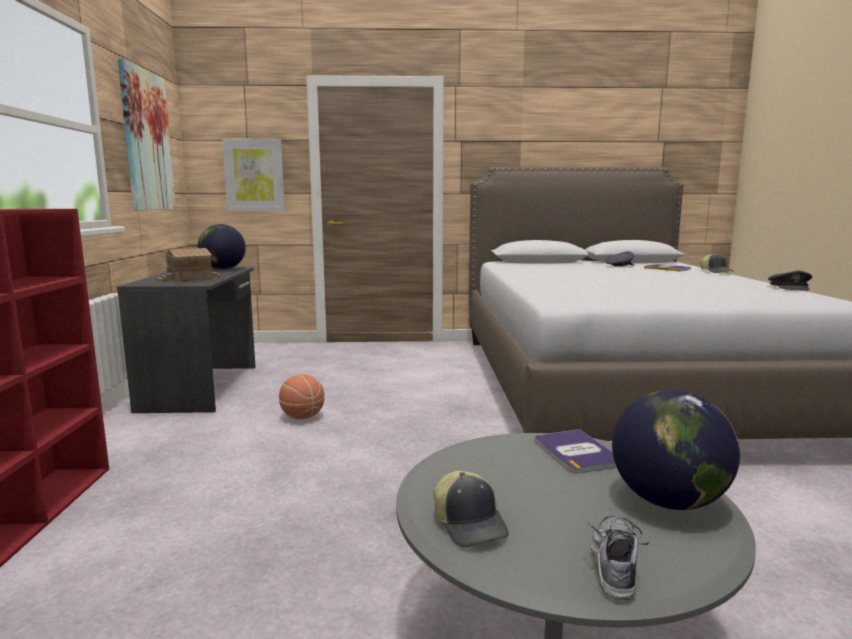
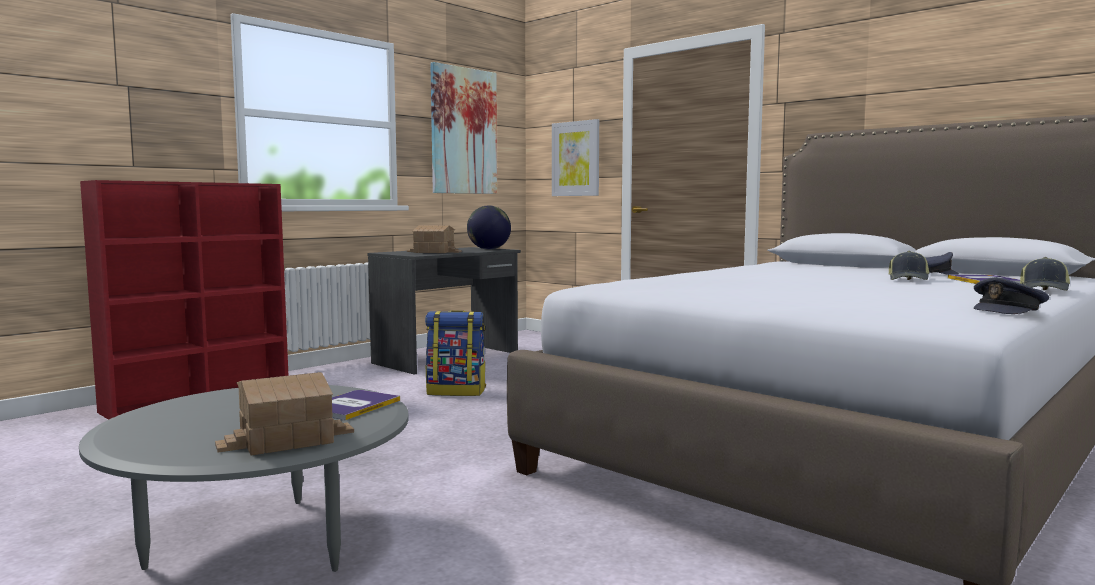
camera: 45 degrees right, 5 degrees down
(302, 417) = (457, 391): basketball -> backpack
(470, 524) = (175, 409): cap -> cap (909, 279)
(614, 566) = (150, 442): shoe -> none
(669, 501) = (286, 439): globe -> toy house

